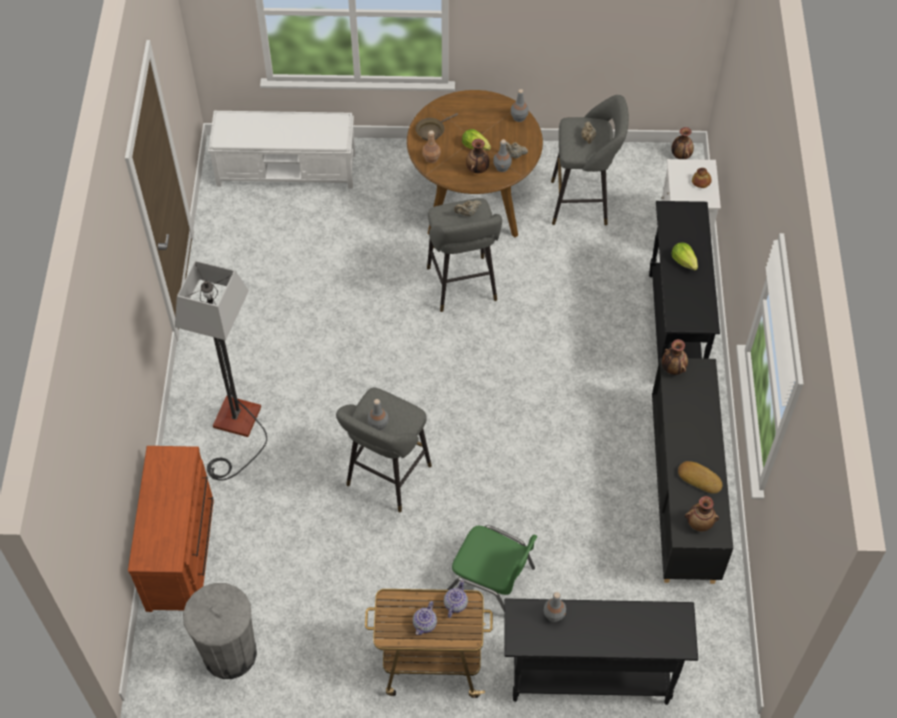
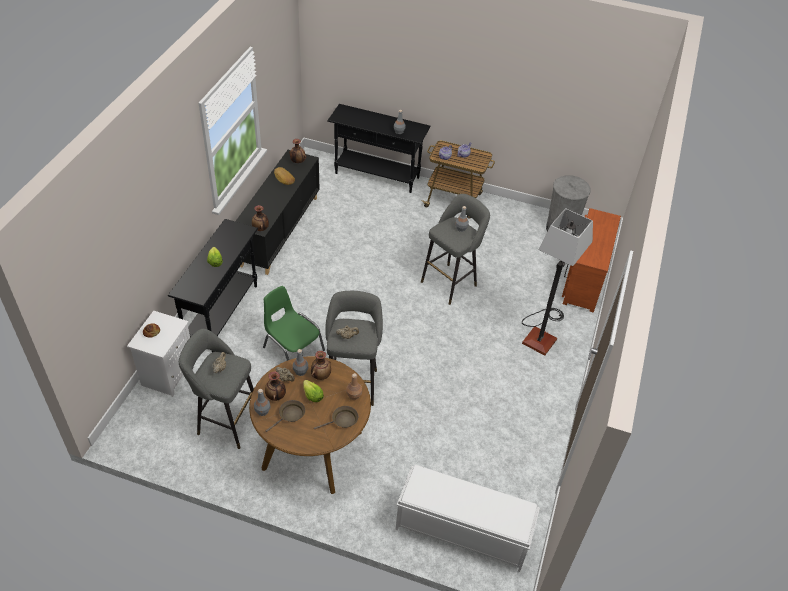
camera: 165 degrees left, 10 degrees down
(488, 121) = (290, 415): none -> brown frying pan
(492, 580) = (408, 222): green chair -> green chair (292, 348)
(680, 155) = (119, 439): vase -> vase (276, 396)

